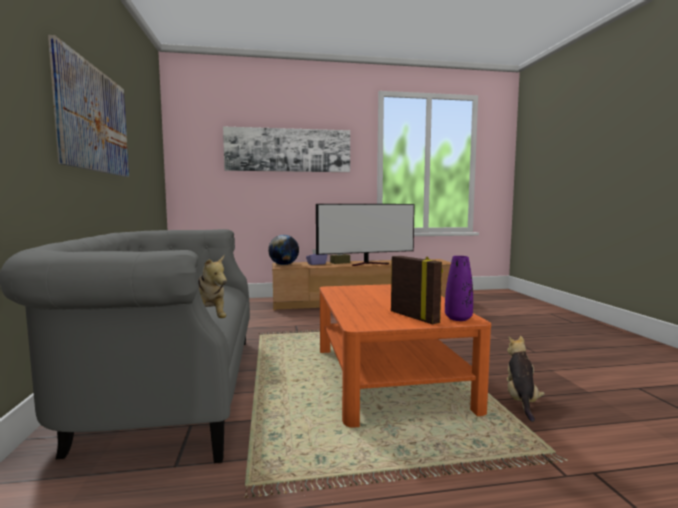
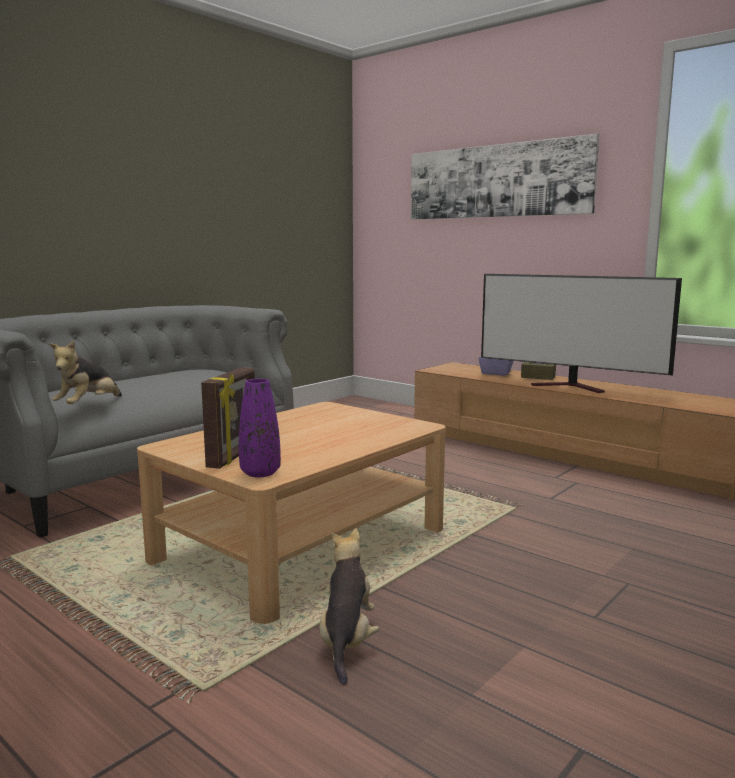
camera: 50 degrees right, 5 degrees up
(93, 119) = (161, 185): picture -> none
(284, 264) = (451, 367): globe -> none
(388, 377) = (302, 544): orange coffee table -> beige coffee table
(521, 400) = (347, 641): plush toy -> plush toy turned 60 degrees counterclockwise

